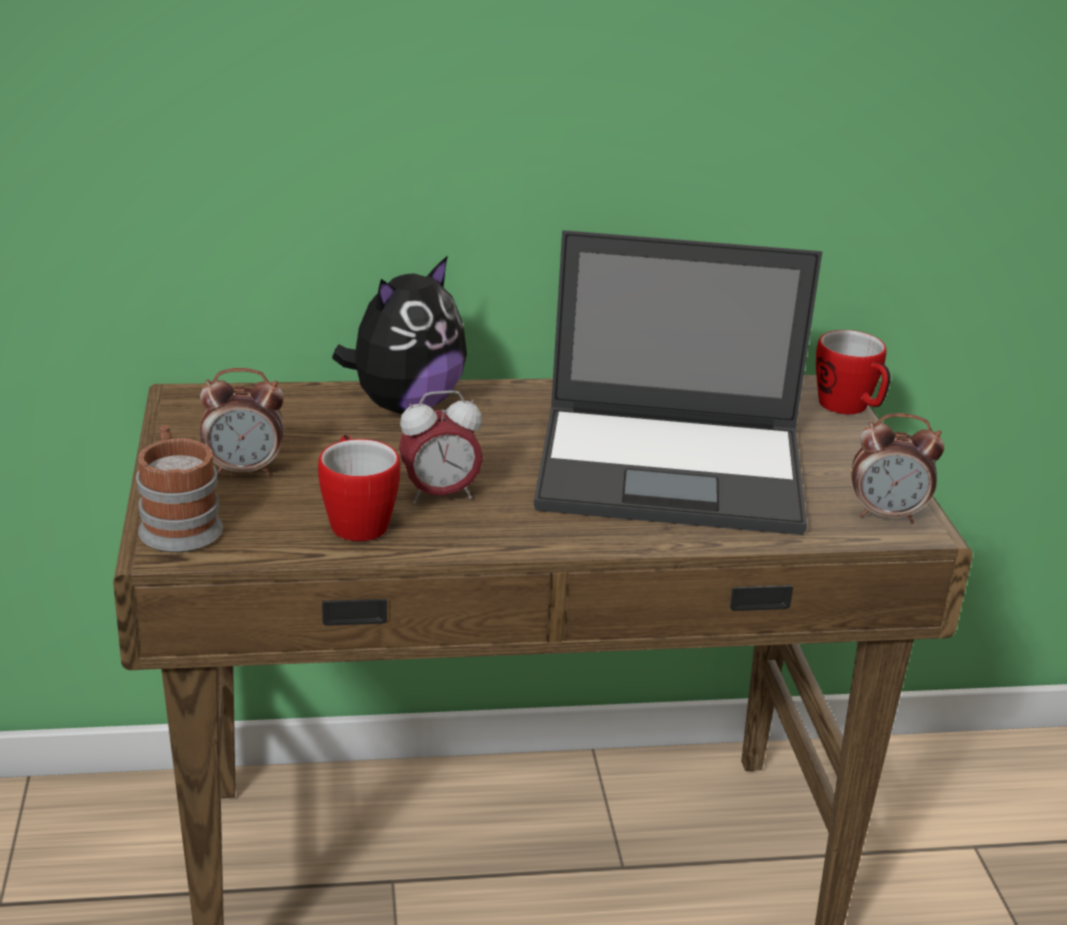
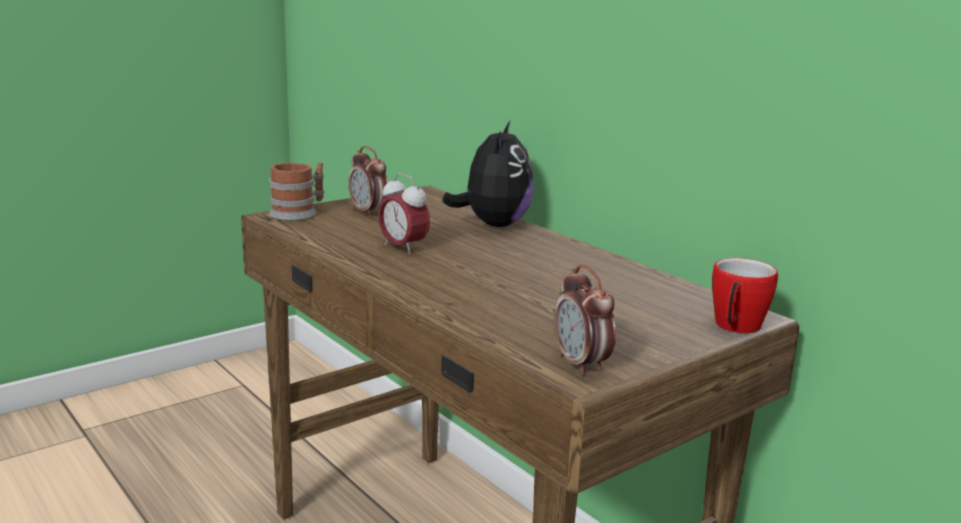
camera: 60 degrees right, 10 degrees down
(356, 520) = (349, 239): mug -> none
(404, 405) = (493, 224): plush toy -> plush toy turned 90 degrees counterclockwise
(674, 470) = (531, 293): laptop -> none

